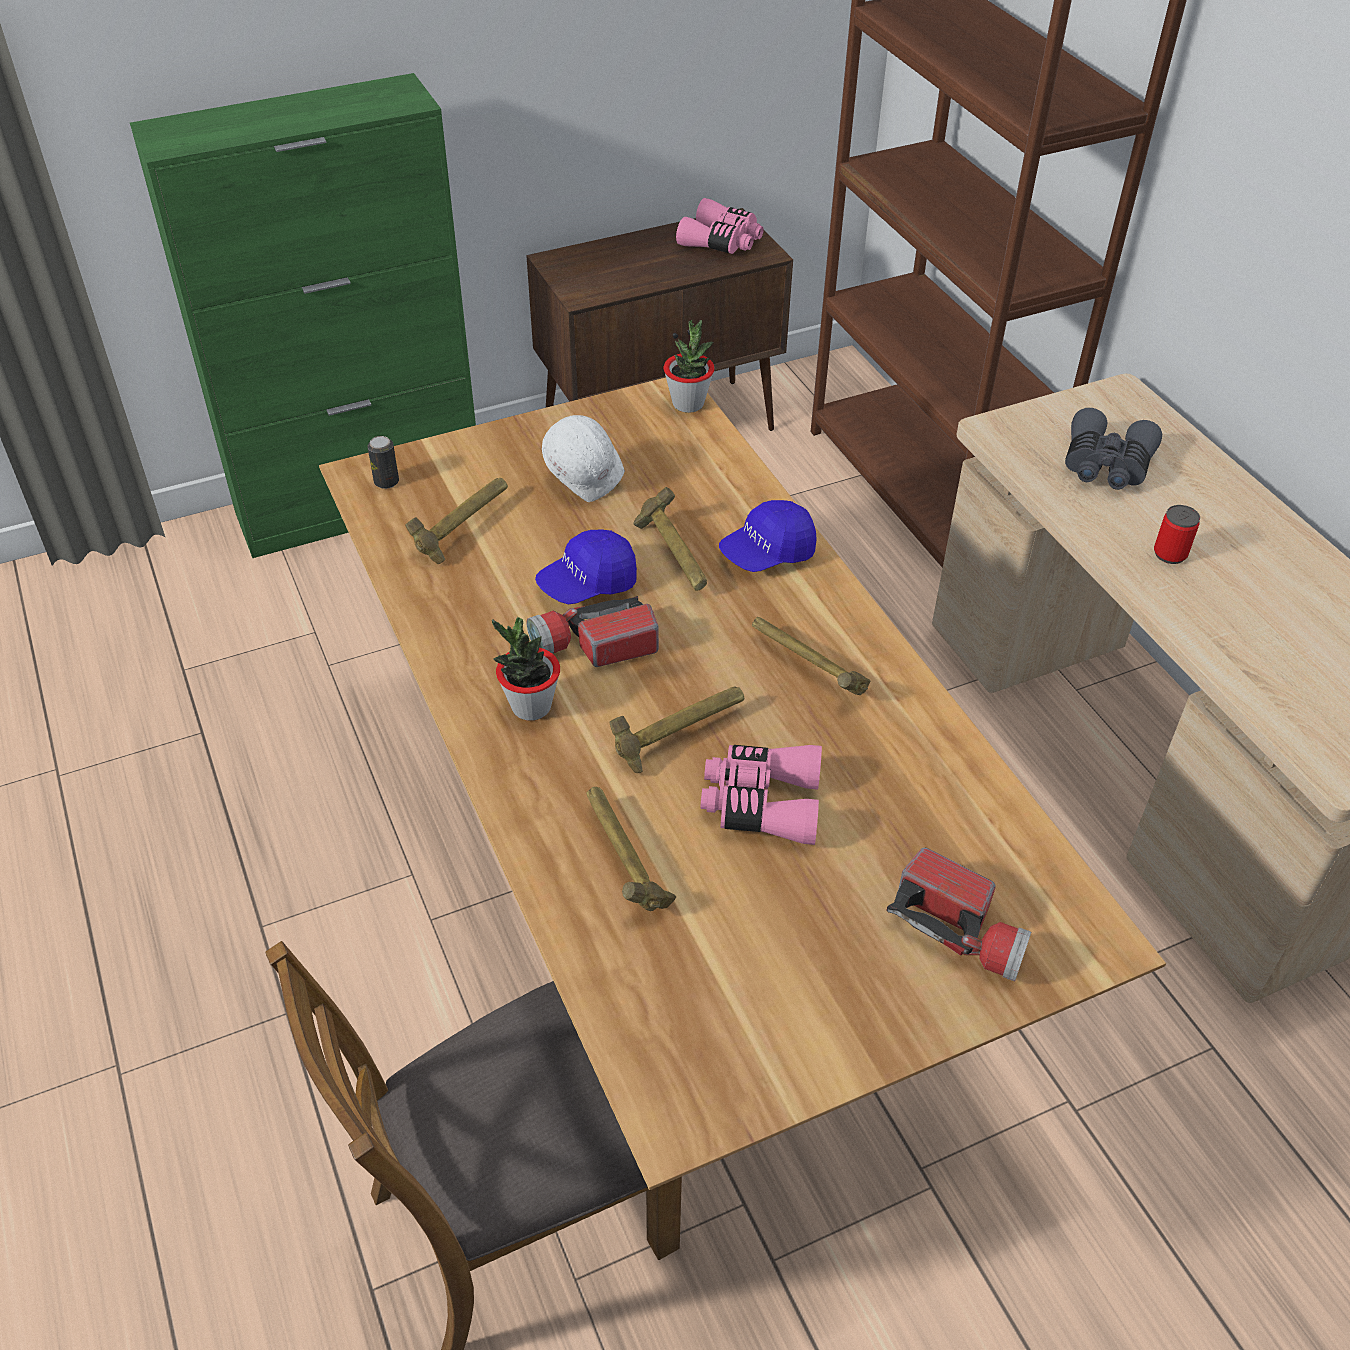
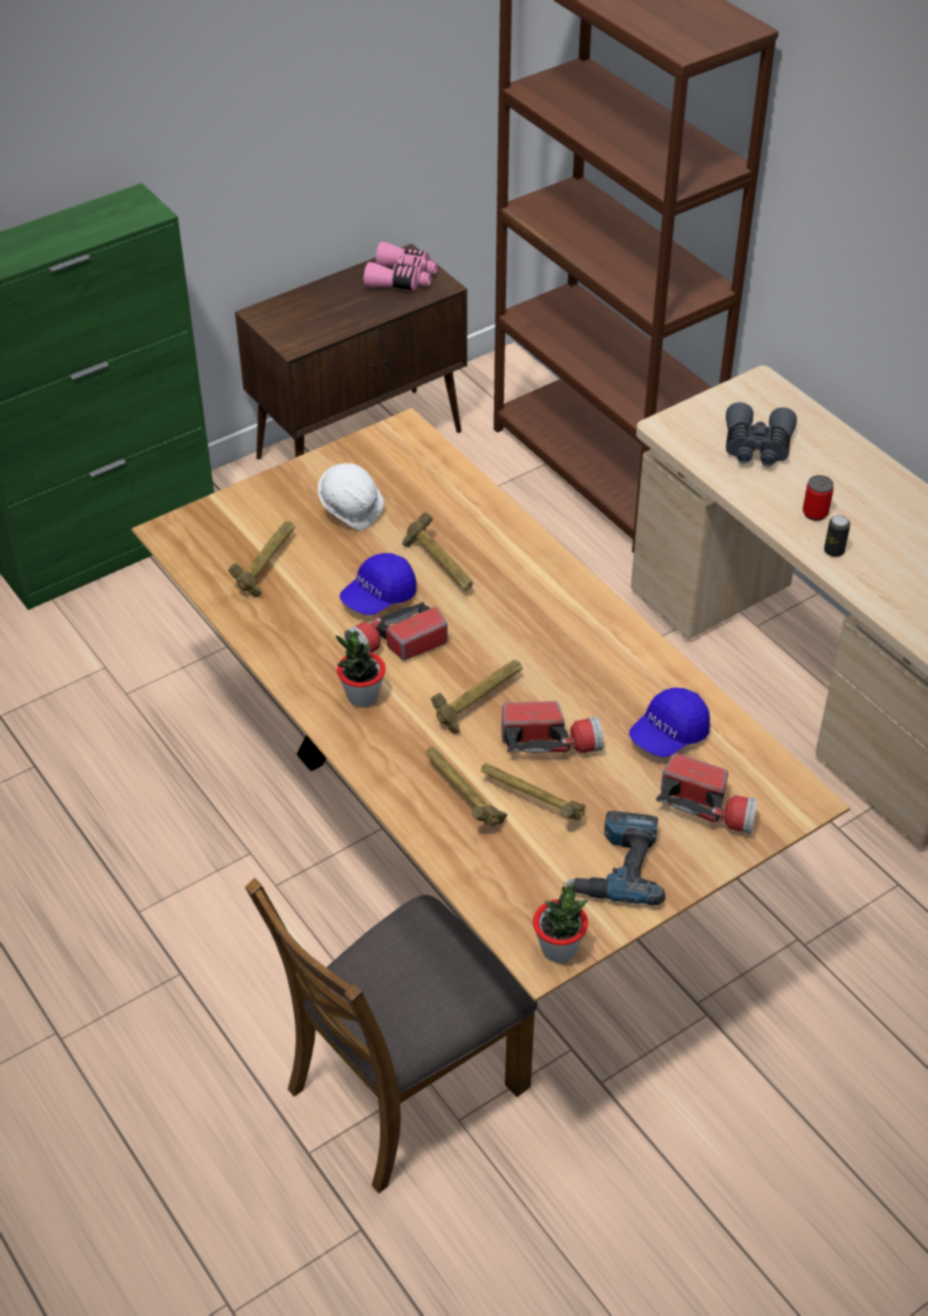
camera: 10 degrees left, 0 degrees up
(386, 482) = (192, 535): can -> can (834, 551)
(688, 404) = (418, 436): potted plant -> potted plant (559, 949)
(761, 803) = (550, 741): pink binoculars -> flashlight
(767, 553) = (511, 554): blue cap -> blue cap (668, 735)
(807, 669) = (562, 639): hammer -> hammer (532, 801)
(813, 997) = (617, 866): none -> power drill

